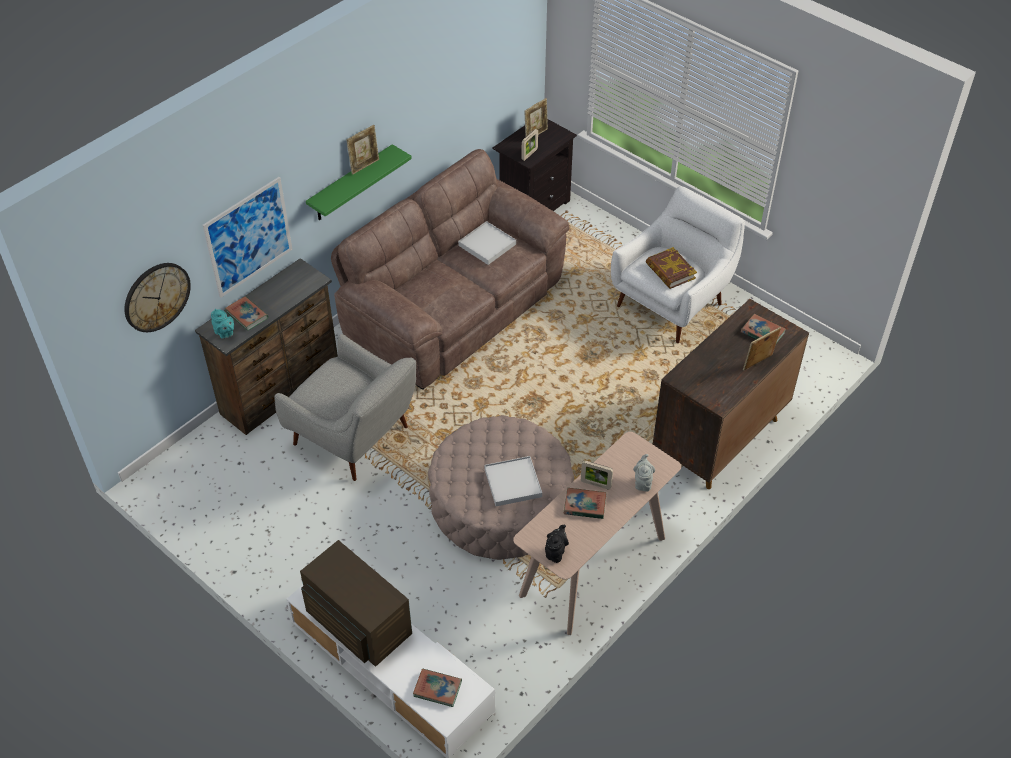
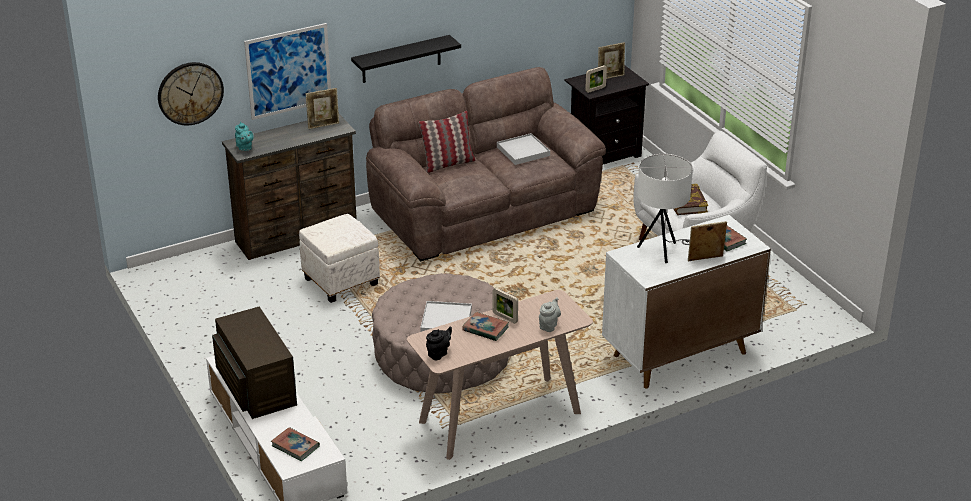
camera: 20 degrees right, 15 degrees down
(247, 315) = (270, 140): book -> none
(351, 184) = (401, 59): green shelf -> black shelf
(355, 438) = (340, 282): grey armchair -> white ottoman
(364, 166) = (416, 44): picture frame -> picture frame (323, 125)
(419, 279) = (447, 164): none -> pillow
(713, 363) = (661, 251): none -> white table lamp
(719, 439) = (678, 355): brown cabinet -> white cabinet

